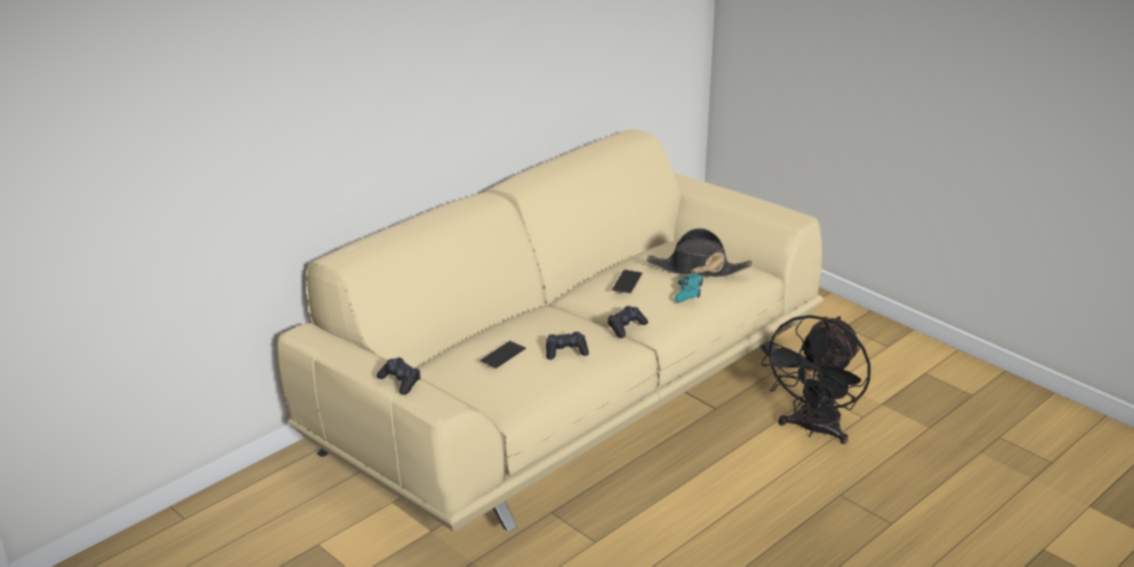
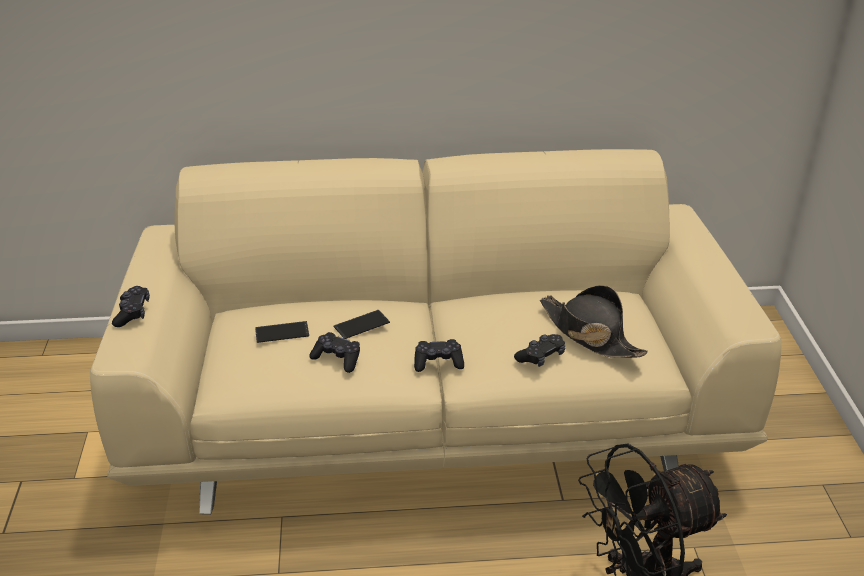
camera: 40 degrees right, 5 degrees up
(627, 282) = (499, 314): phone -> phone (361, 325)
(688, 293) = (541, 356): turquoise game controller -> black game controller

